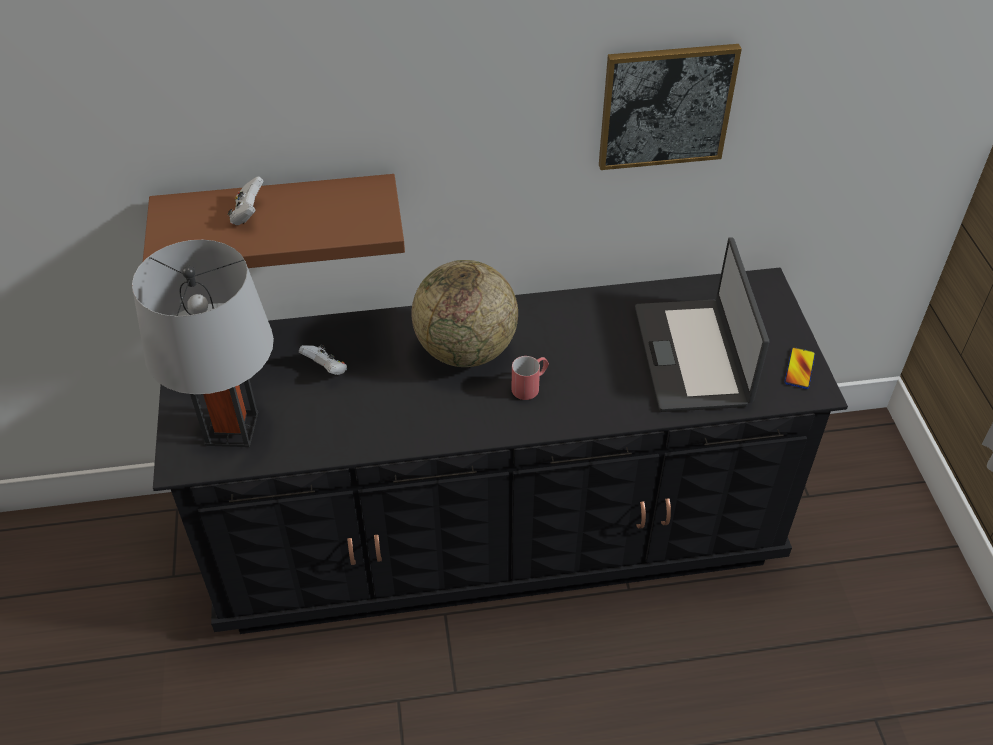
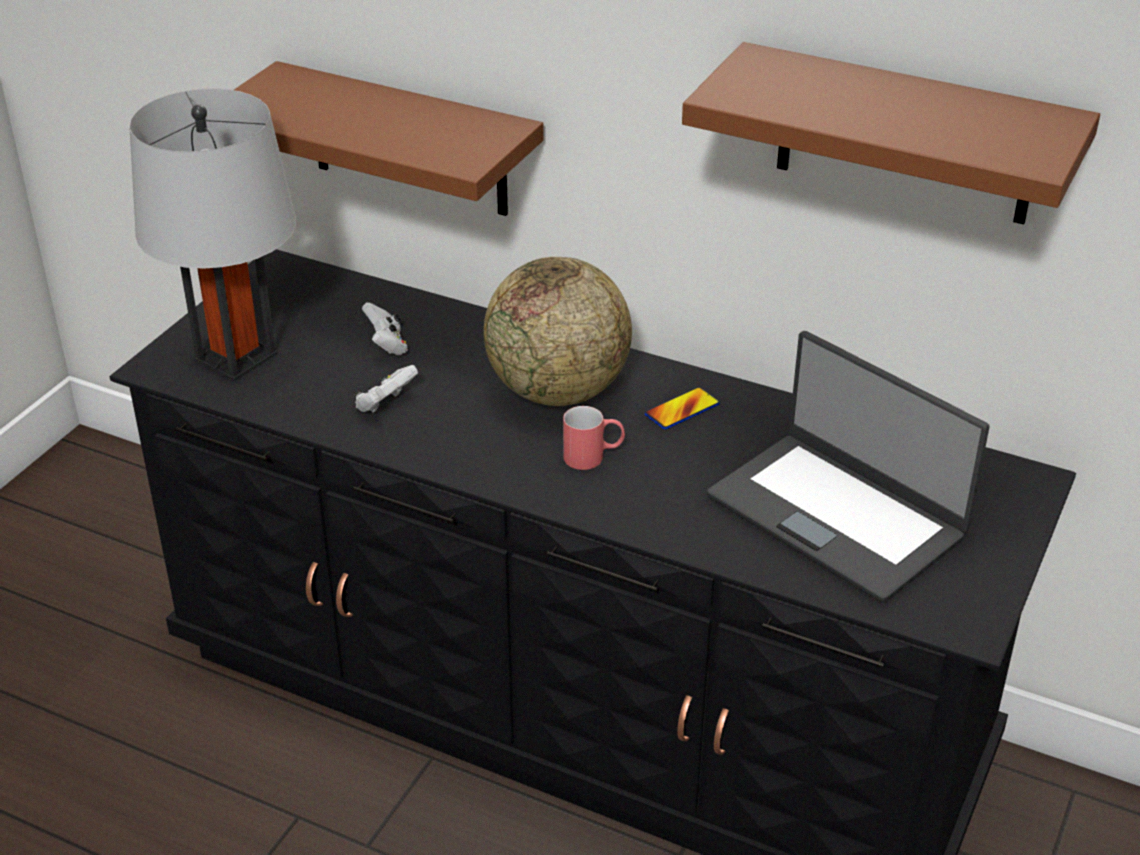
camera: 35 degrees right, 10 degrees down
(248, 214) = (348, 106): white game controller -> white game controller (385, 405)
(666, 106) = (906, 135): picture -> brown shelf
(693, 355) = (837, 515): laptop -> laptop turned 75 degrees counterclockwise
(799, 369) = (973, 593): phone -> phone (682, 410)

